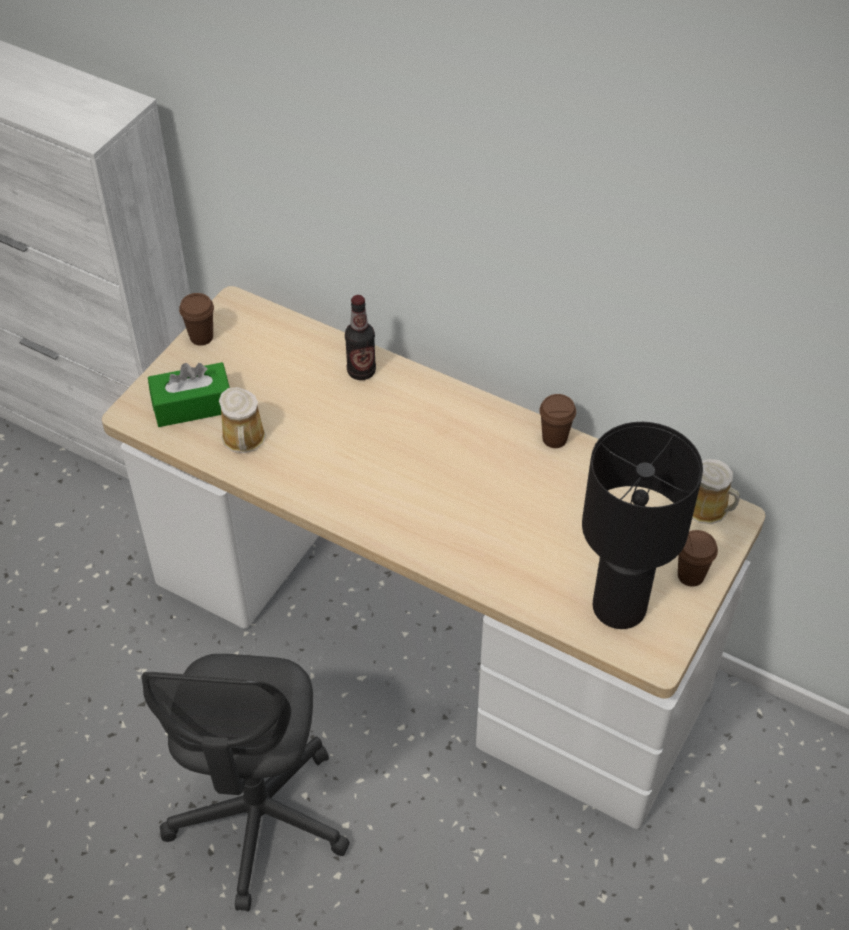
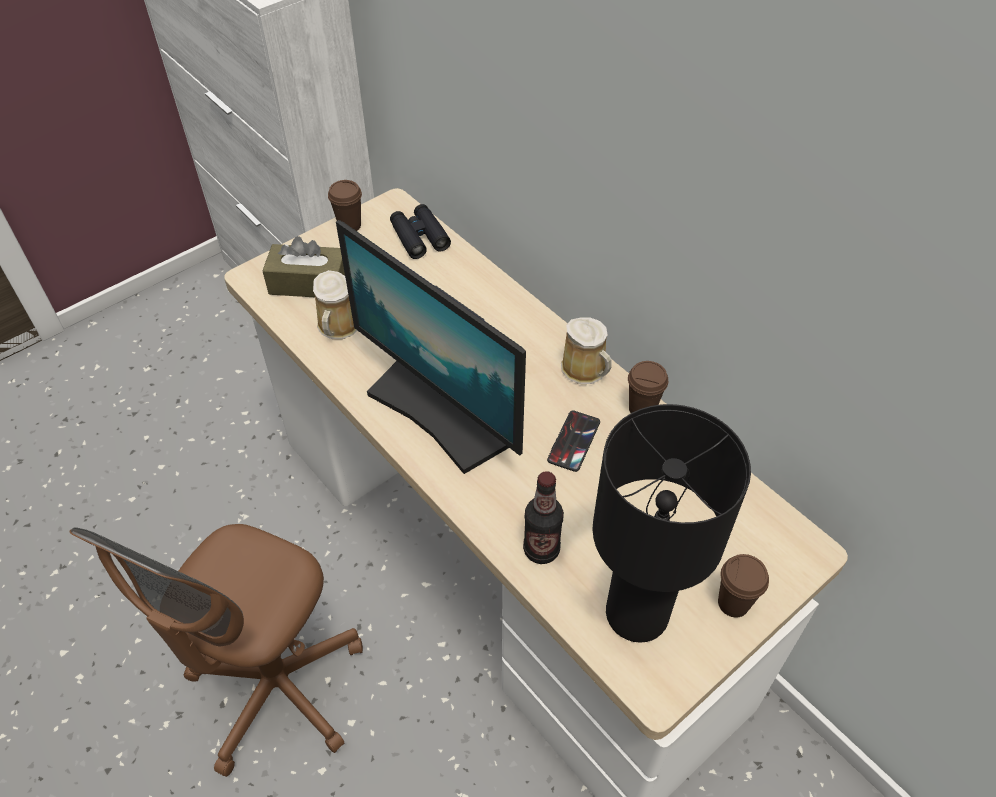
camera: 20 degrees right, 0 degrees up
(192, 405) = (309, 283): green tissue box -> brown tissue box
(259, 819) = (277, 688): grey office chair -> brown office chair
(277, 331) = (419, 237): none -> black binoculars
(361, 371) = (479, 293): bottle -> bottle (541, 550)
(379, 492) = (440, 413): none -> monitor
(508, 483) = (573, 441): none -> phone
(708, 508) = (782, 532): mug -> mug (586, 370)

